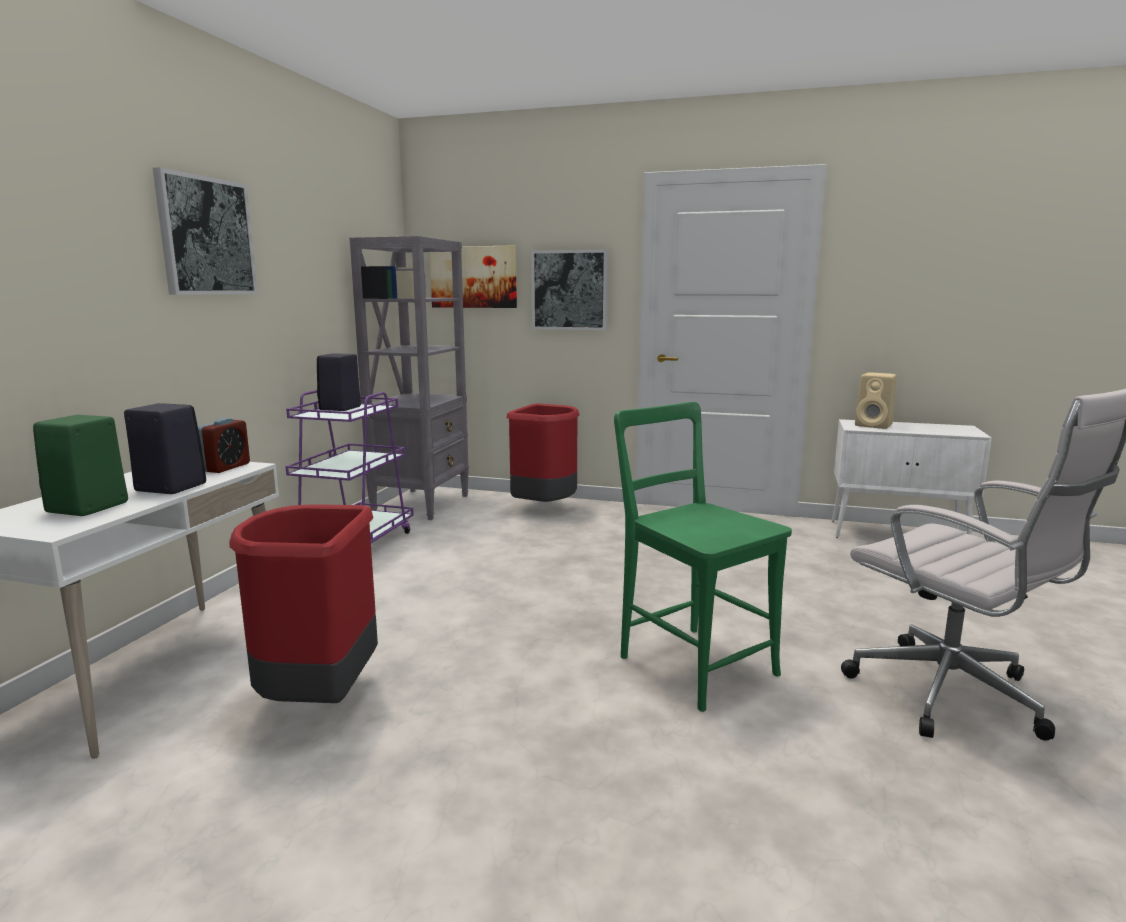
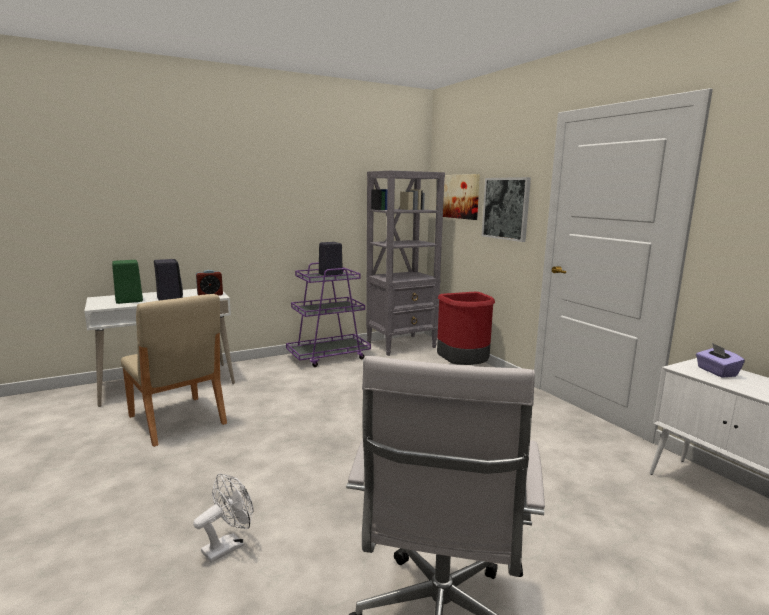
camera: 45 degrees right, 0 degrees up
(206, 236) = (250, 176): picture -> none
(318, 700) = (177, 420): red trash can -> beige chair
(691, 662) = (334, 493): green chair -> none
(717, 760) = (228, 546): none -> white fan
(875, 425) = (716, 372): beige speaker -> purple tissue box

